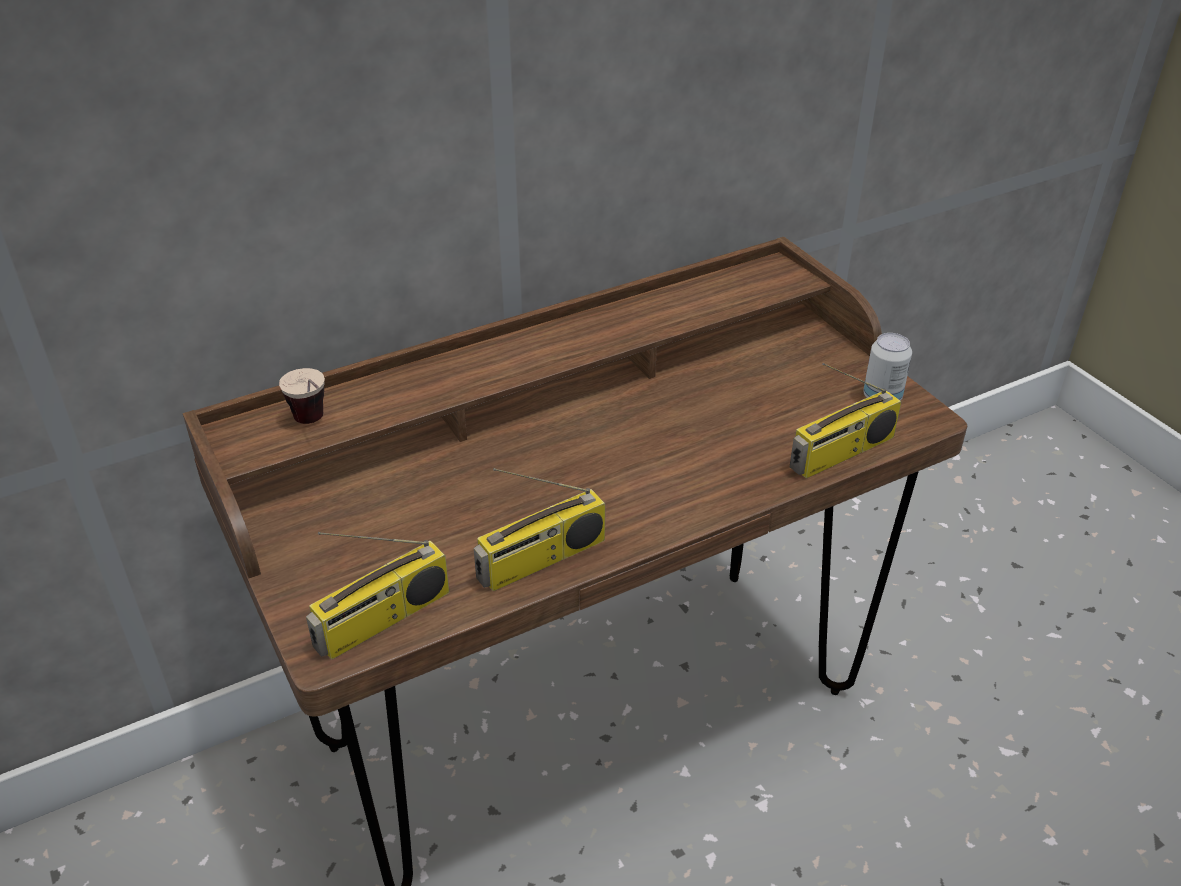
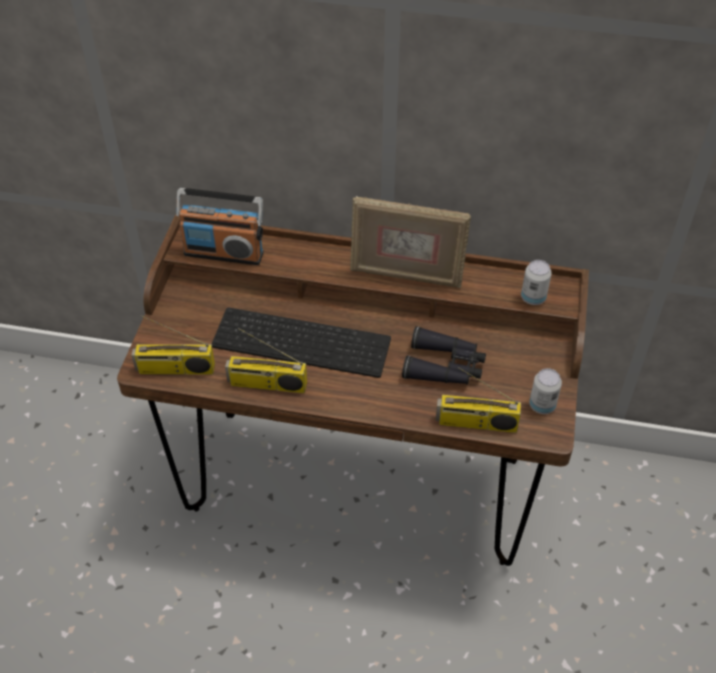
camera: 40 degrees right, 10 degrees up
(314, 425) = (224, 252): cup -> radio
(528, 483) = (304, 340): none -> keyboard
(594, 334) = (406, 275): none -> picture frame
(733, 417) = (445, 366): none -> black binoculars
(762, 288) = (533, 298): none -> can

